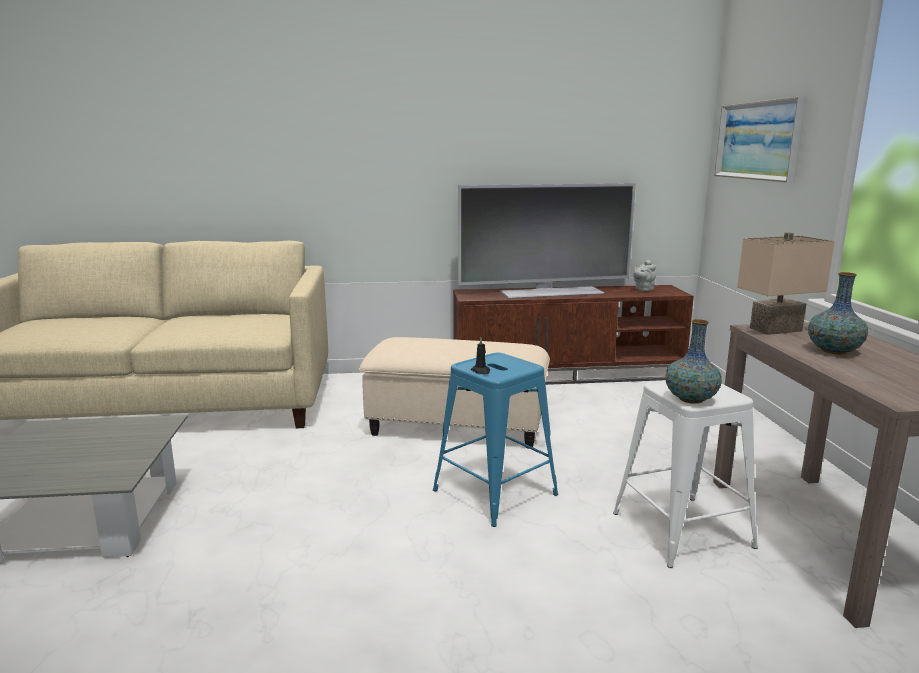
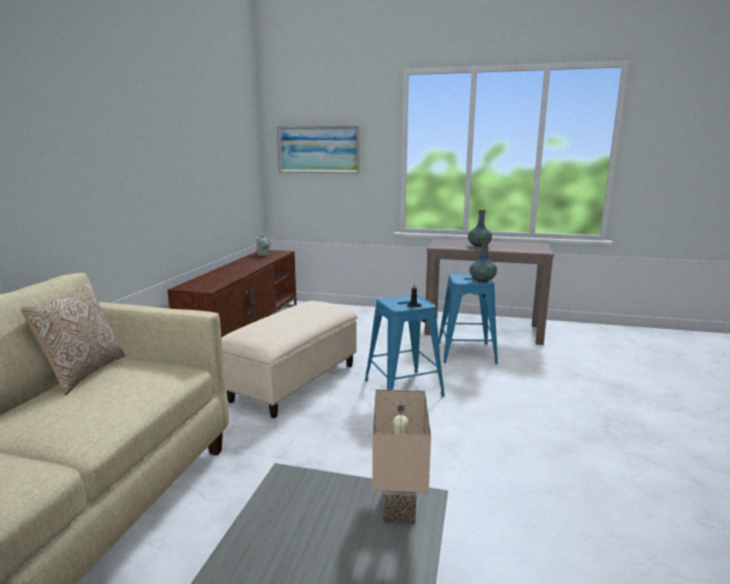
camera: 70 degrees left, 0 degrees up
(252, 314) = (83, 373): none -> pillow
(550, 292) = (233, 270): television -> none
(681, 530) = (466, 353): white stool -> blue stool
(776, 330) = (442, 245): beige table lamp -> beige table lamp (401, 506)

